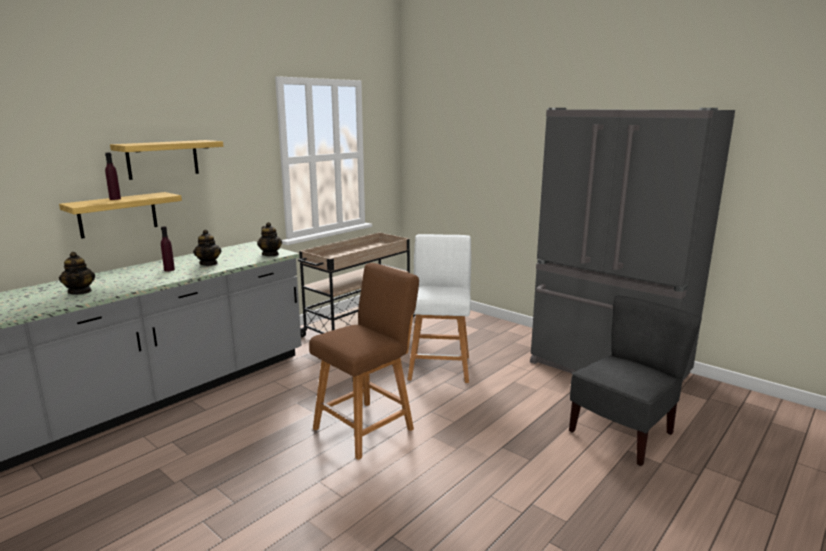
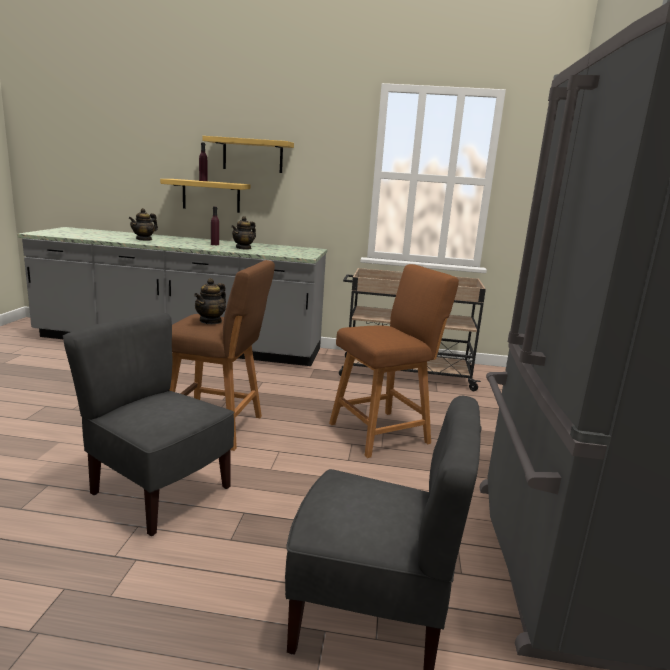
camera: 55 degrees right, 0 degrees up
(270, 254) = (295, 255): teapot -> teapot (211, 321)
(439, 366) = (383, 432): white stool -> brown stool
(449, 477) = (159, 492): none -> grey chair

